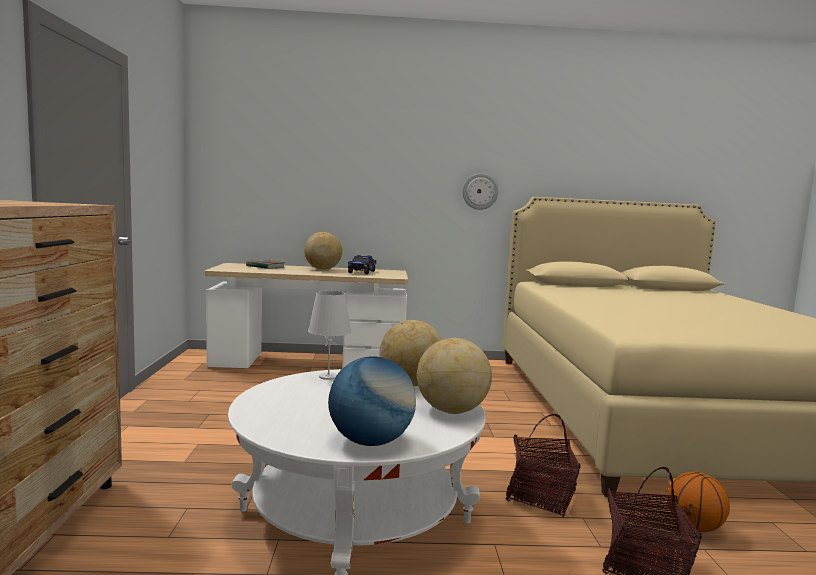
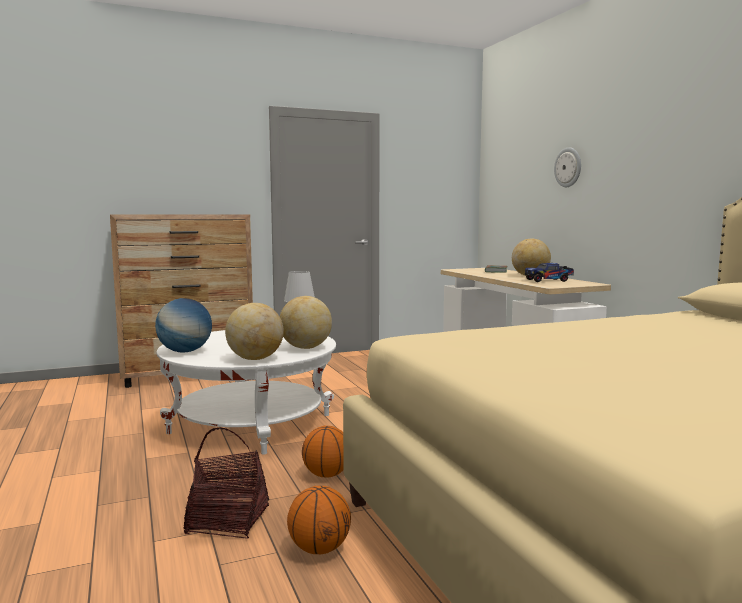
camera: 70 degrees right, 0 degrees up
(480, 191) = (700, 181): wall clock -> wall clock (568, 167)
(540, 497) = (326, 474): basket -> basketball

